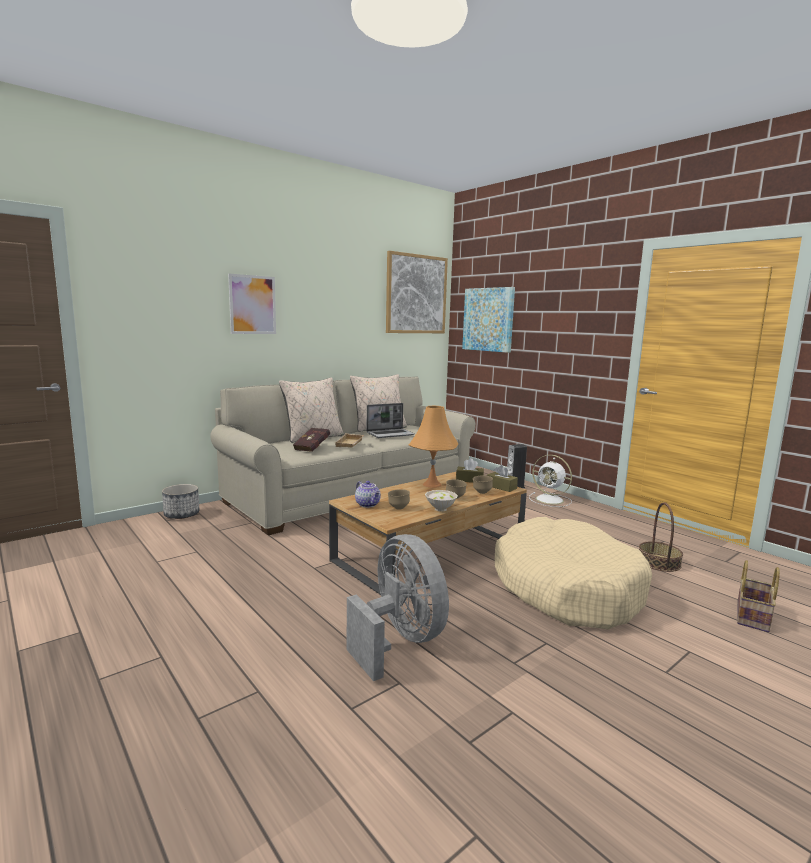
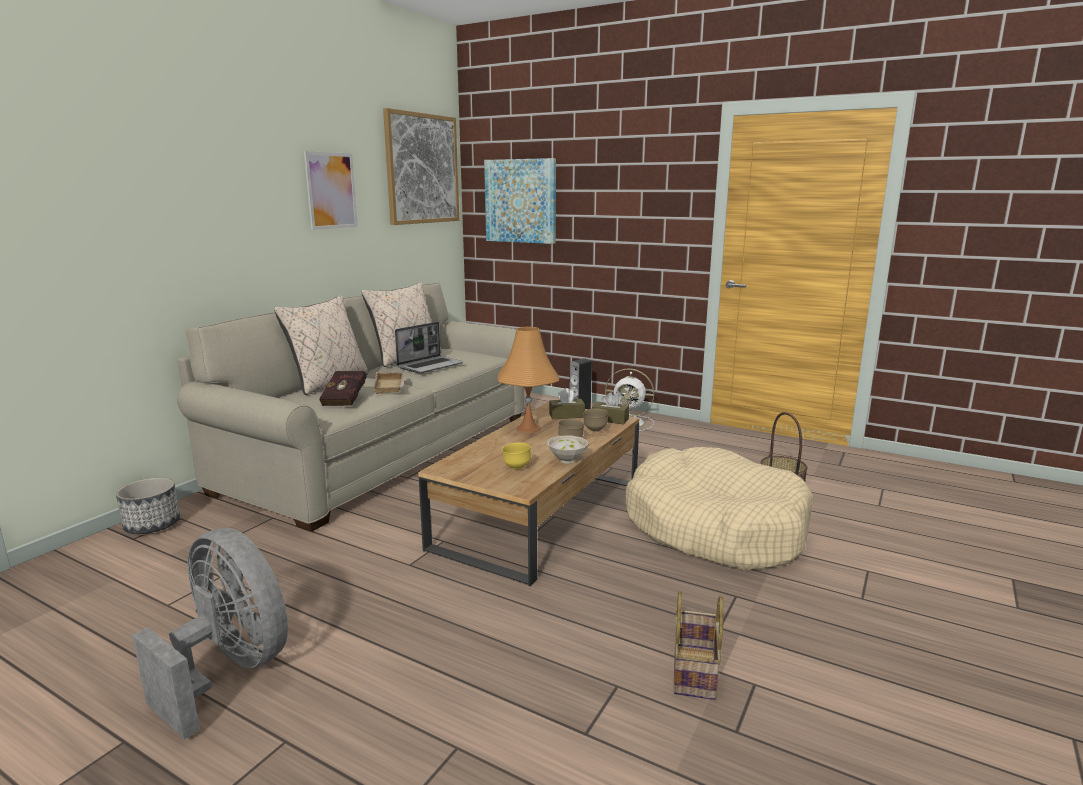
camera: 20 degrees left, 5 degrees up
(252, 304) = (212, 195): picture -> picture (331, 190)
(368, 504) = (475, 469): teapot -> none
(398, 508) = (516, 467): brown bowl -> yellow bowl
(399, 641) = (582, 634): grey fan -> grey fan (230, 670)
(753, 618) = (898, 521): basket -> basket (696, 673)

